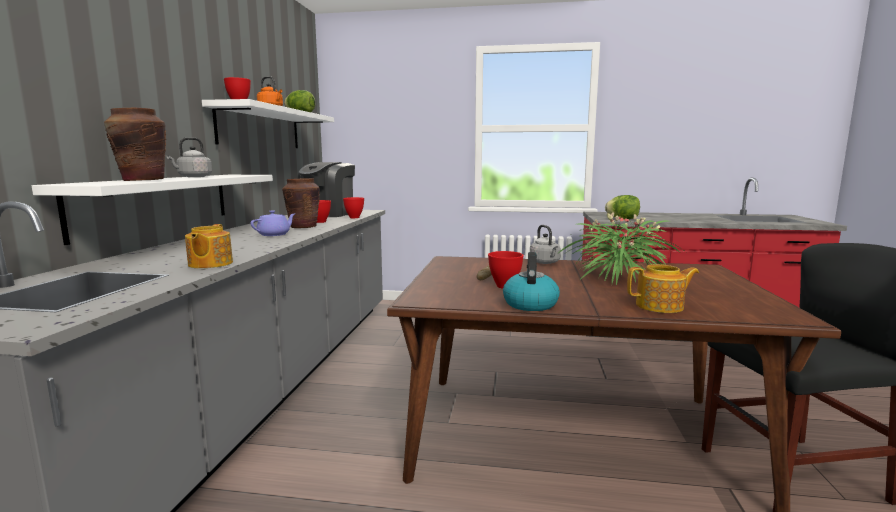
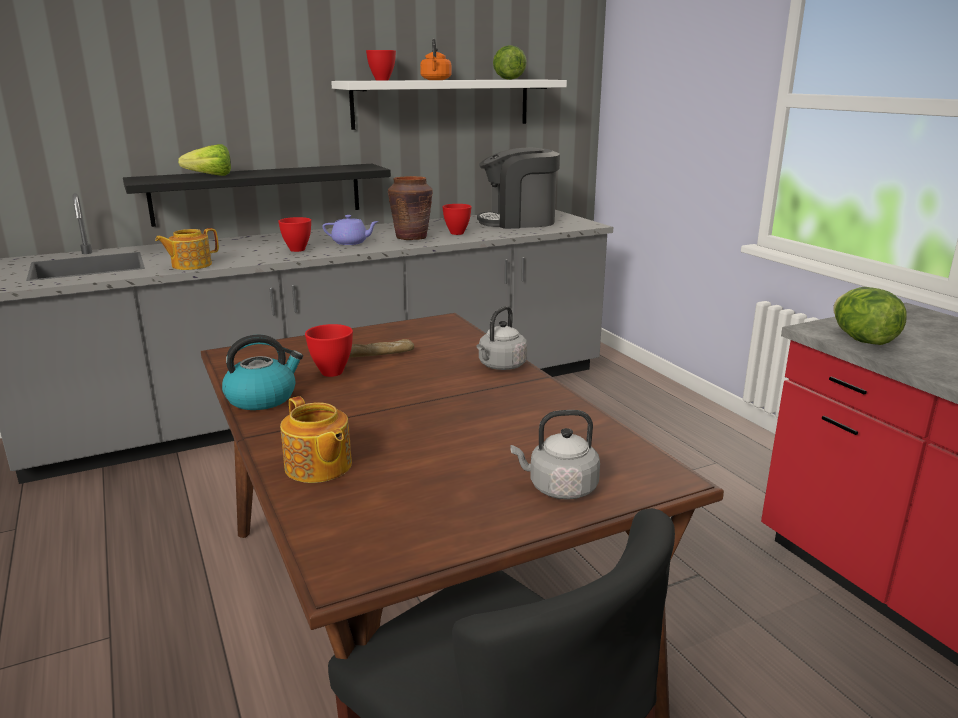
camera: 55 degrees right, 10 degrees up
(142, 180) = (206, 176): brown vase -> lettuce
(157, 203) = (258, 193): white shelf -> black shelf
(193, 177) = (289, 170): grey kettle -> grey kettle (559, 488)
(354, 217) = (515, 233): red bowl -> red bowl (297, 249)
(618, 278) = (464, 421): potted plant -> none

